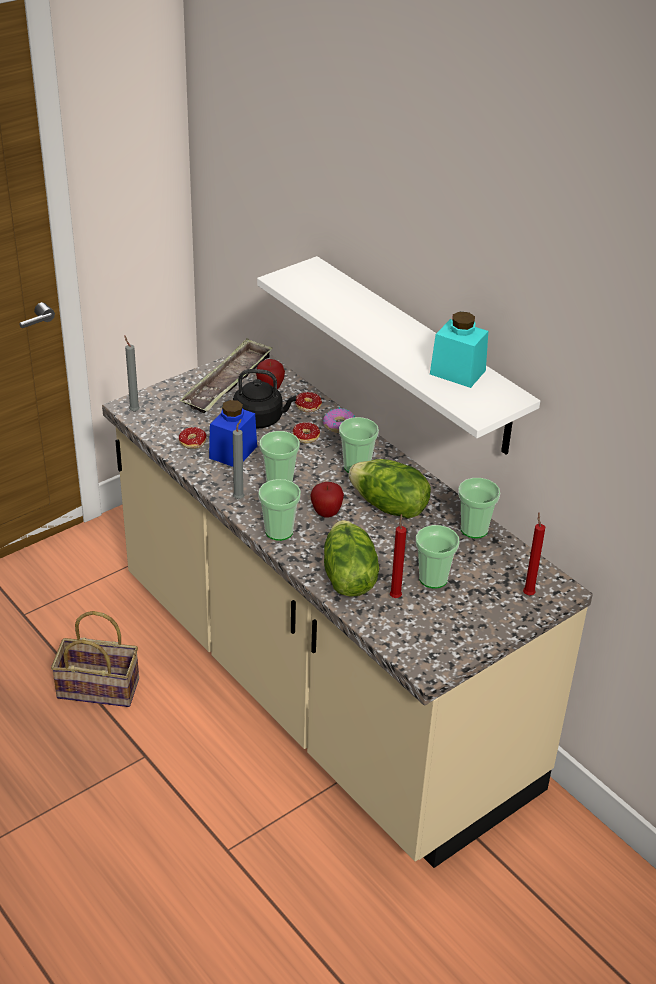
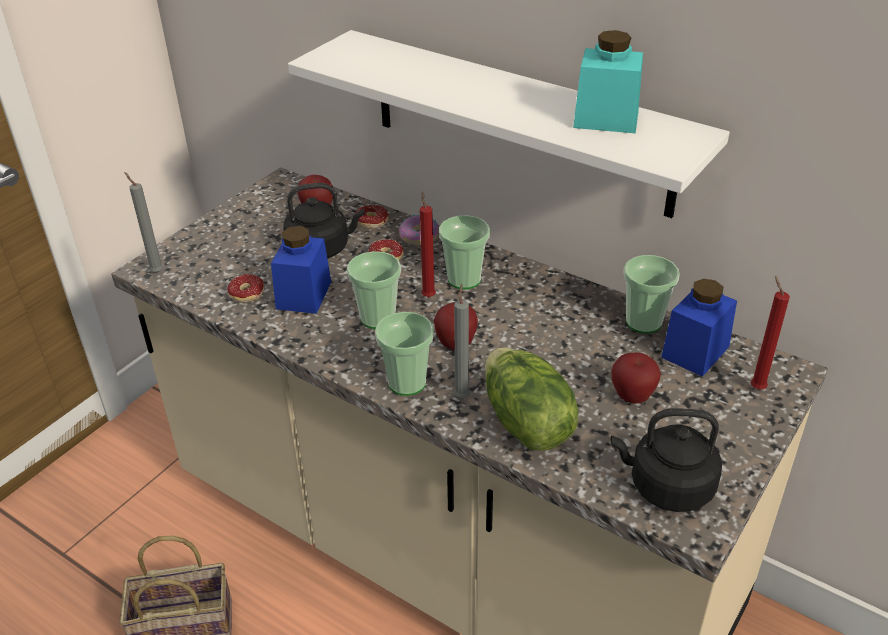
camera: 15 degrees left, 0 degrees up
(228, 382) = (263, 215): tray -> none
(239, 498) = (336, 350): grey candle -> grey candle (462, 395)
(389, 507) = (528, 319): lettuce -> none
(395, 596) = (599, 433): red candle -> red candle (428, 295)
(421, 640) = (666, 487): none -> black kettle
(433, 578) = (632, 397): cup -> apple
(499, 559) = (695, 352): none -> blue jar

